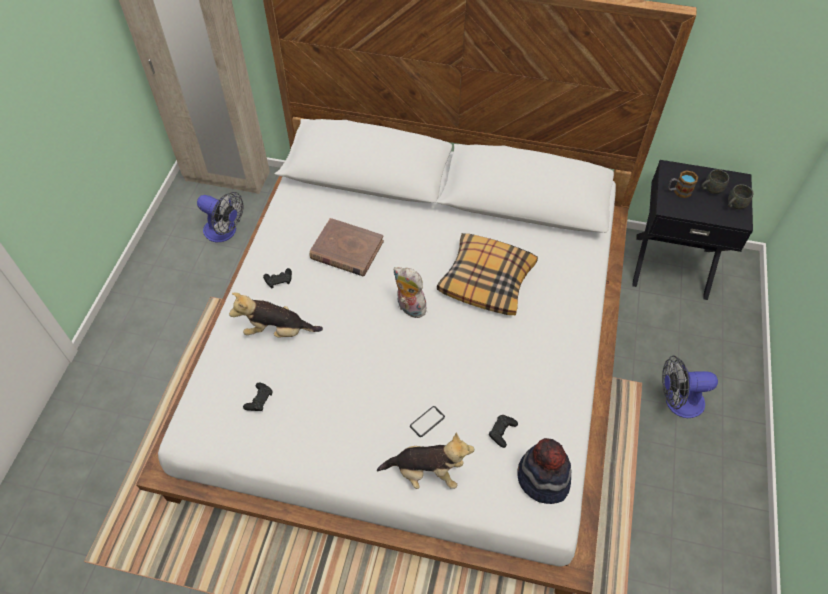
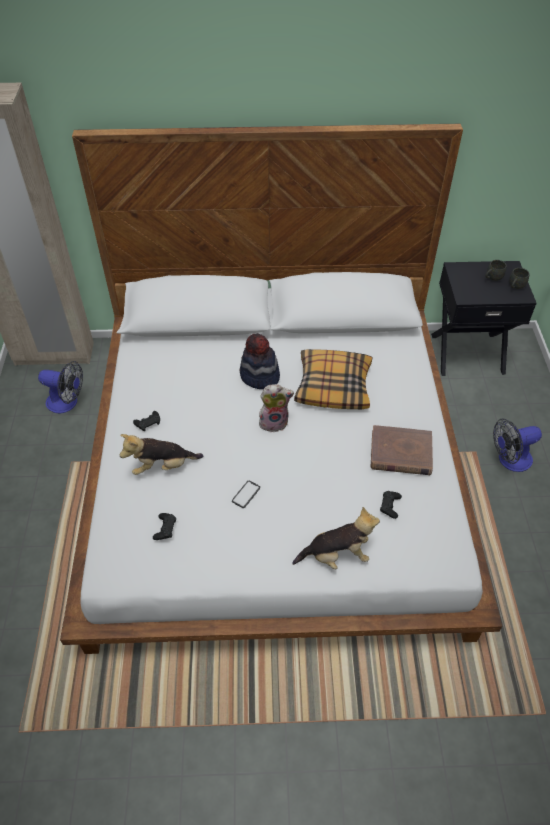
camera: 15 degrees left, 5 degrees down
(346, 250) = (202, 385): brown book -> brown book (400, 453)
(409, 308) = (274, 422): plush toy -> plush toy turned 150 degrees clockwise
(427, 421) = (322, 512): phone -> phone (246, 494)
(542, 479) = (437, 536): hat -> hat (259, 376)
(678, 191) = (468, 284): mug -> none

